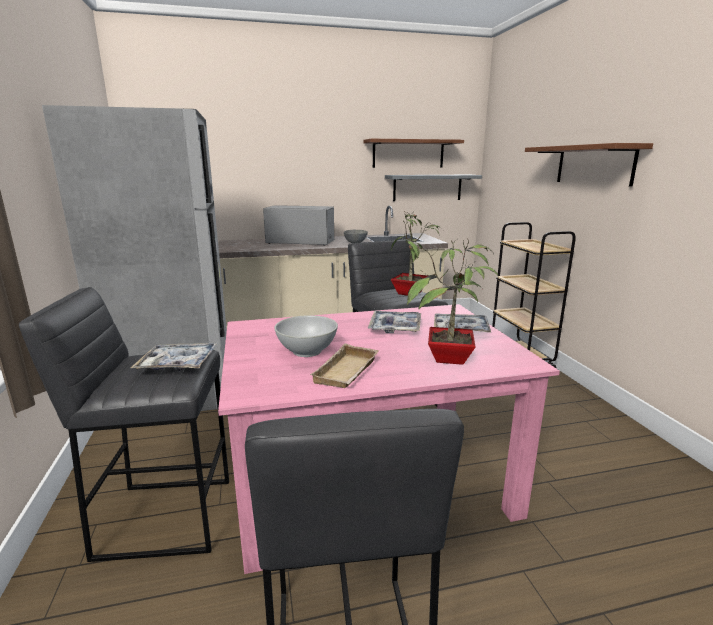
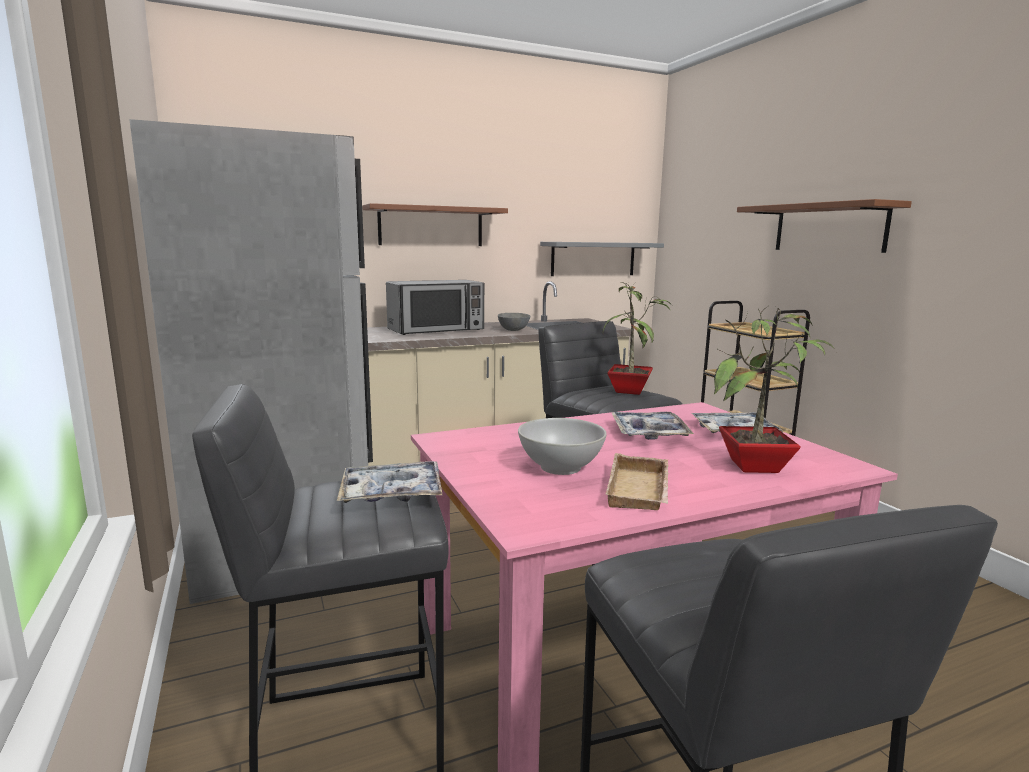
camera: 10 degrees left, 5 degrees down
(300, 242) = (436, 330): microwave -> microwave turned 150 degrees clockwise
(408, 154) = (569, 215): brown shelf -> brown shelf (431, 226)

